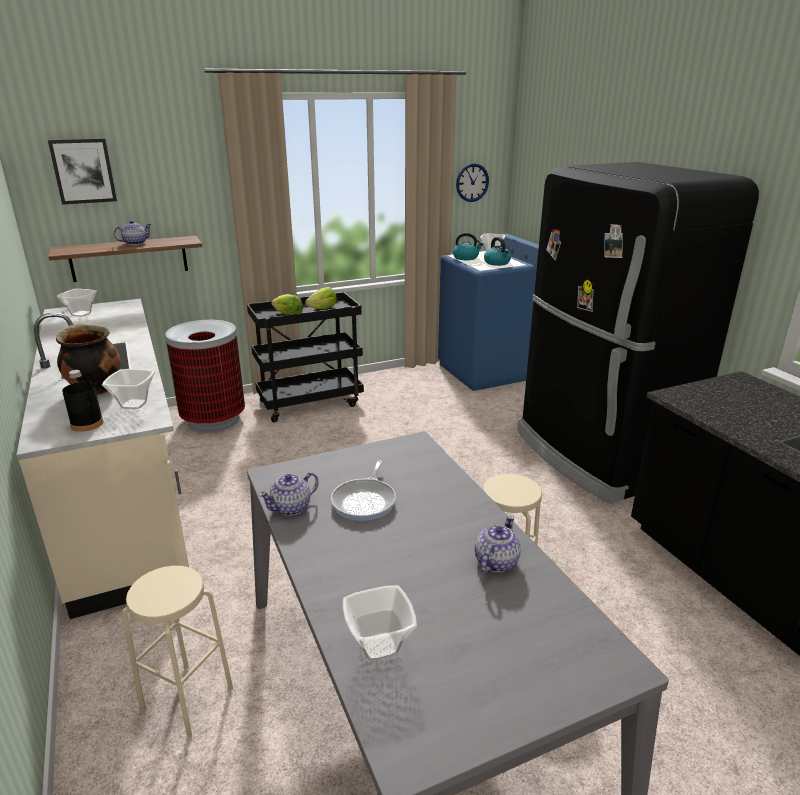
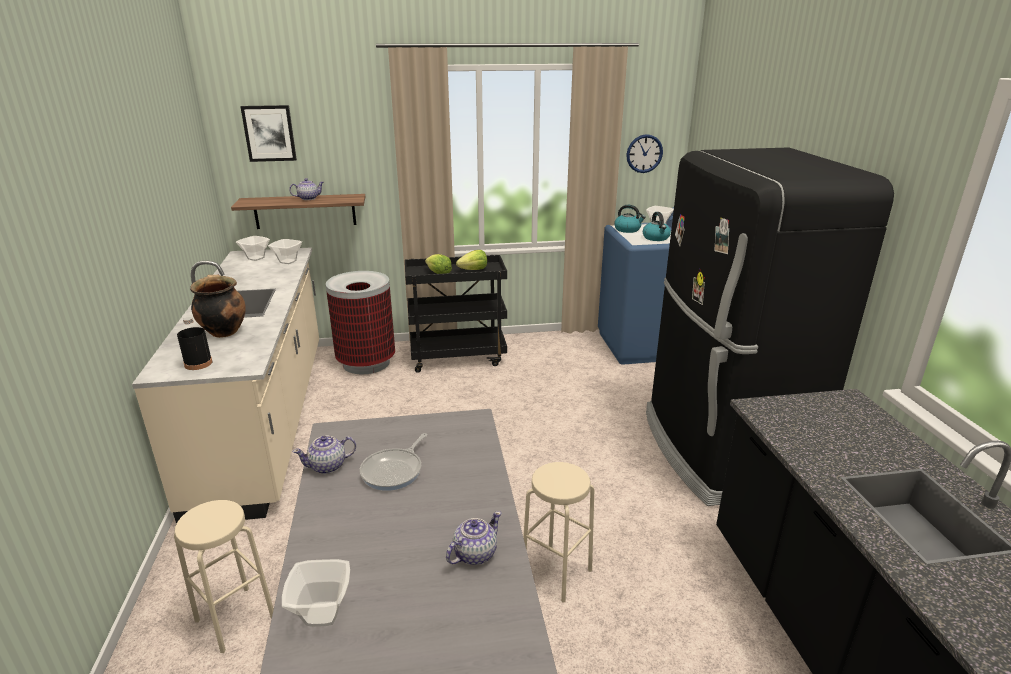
camera: 15 degrees right, 0 degrees up
(134, 404) = (244, 349): bowl -> bowl (288, 261)

